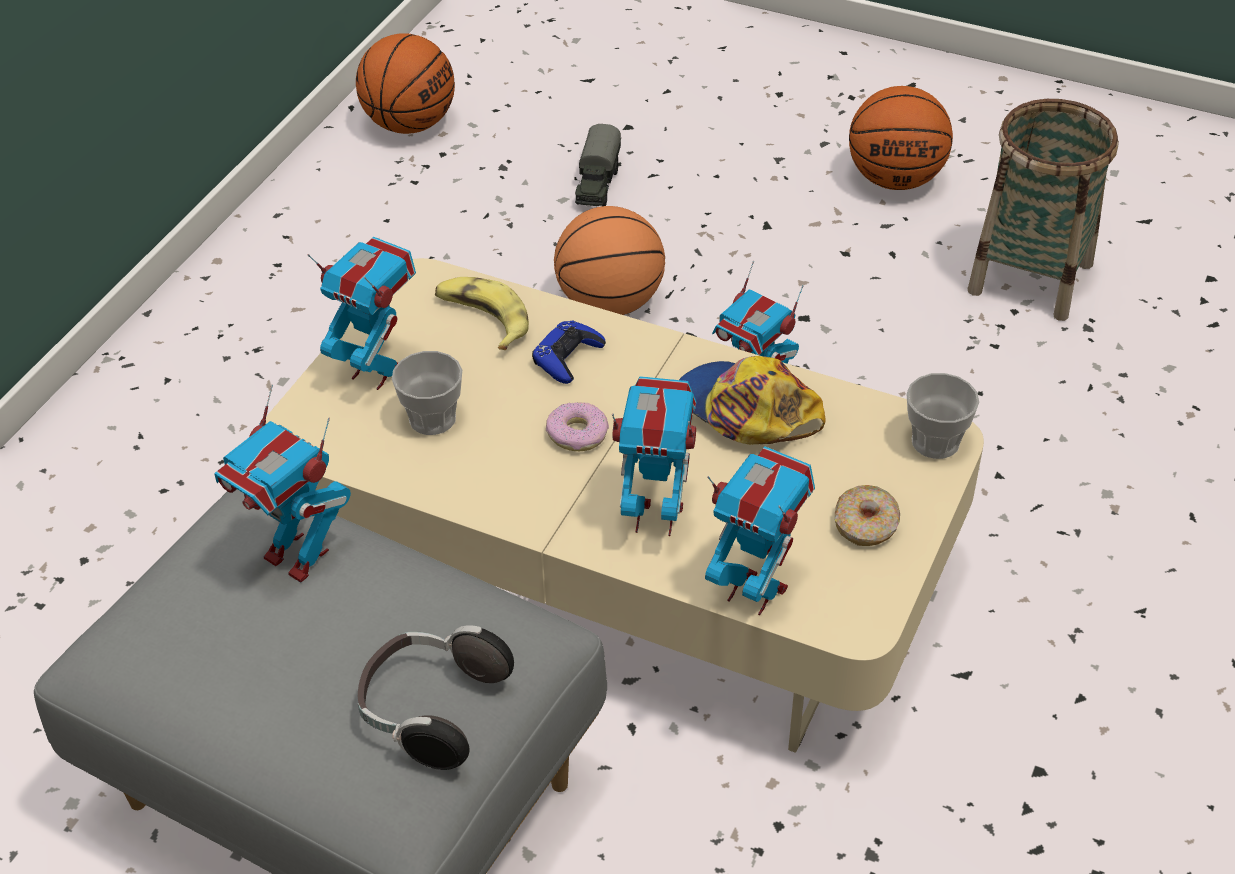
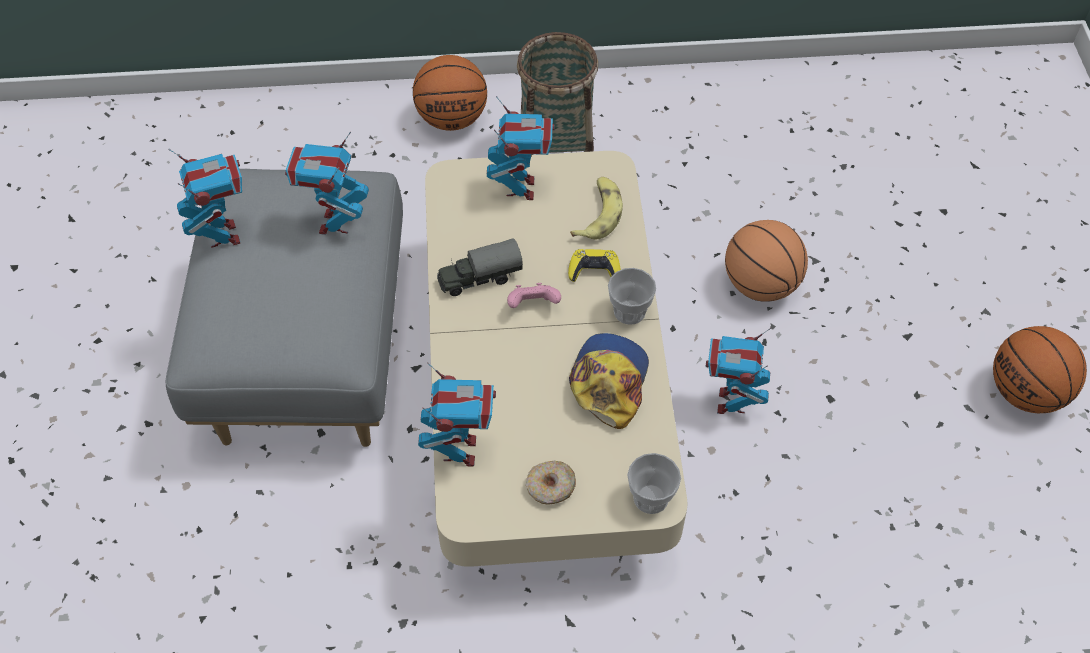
camera: 60 degrees right, 10 degrees up
(410, 124) = (844, 99): basketball -> basketball (452, 119)
(431, 710) = (264, 332): headphones -> none
(432, 418) = (500, 232): cup -> cup (629, 311)
(567, 357) = (594, 270): blue game controller -> yellow game controller
(577, 433) = (533, 305): donut -> pink game controller
(597, 185) = (869, 223): toy truck -> toy truck (479, 278)
(655, 516) = (490, 374): toy robot -> toy robot (223, 235)
(1030, 278) = (985, 523): basket -> basket (556, 150)

